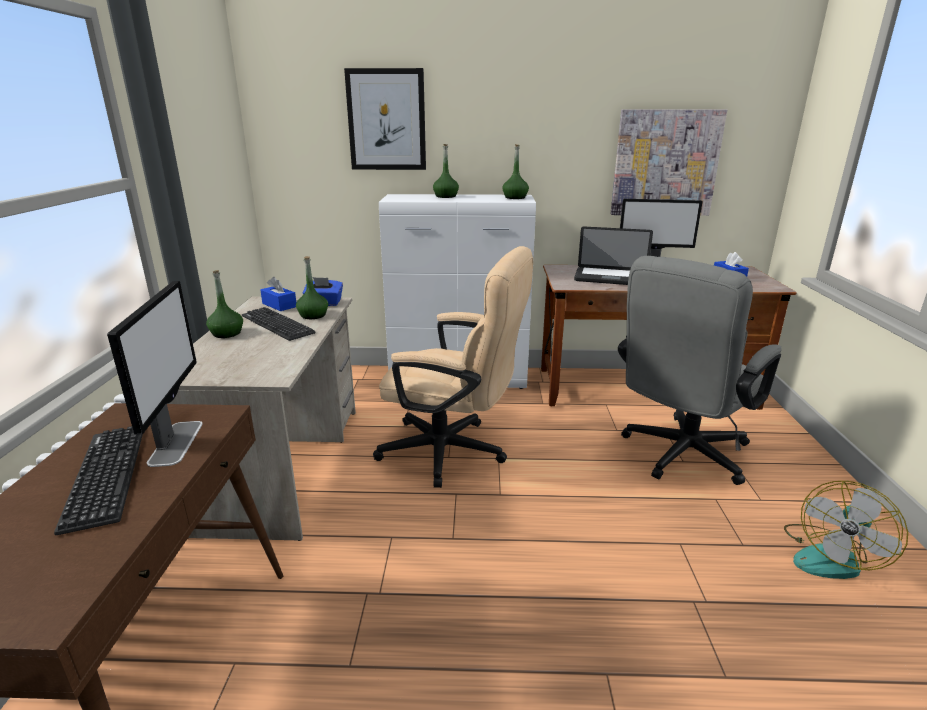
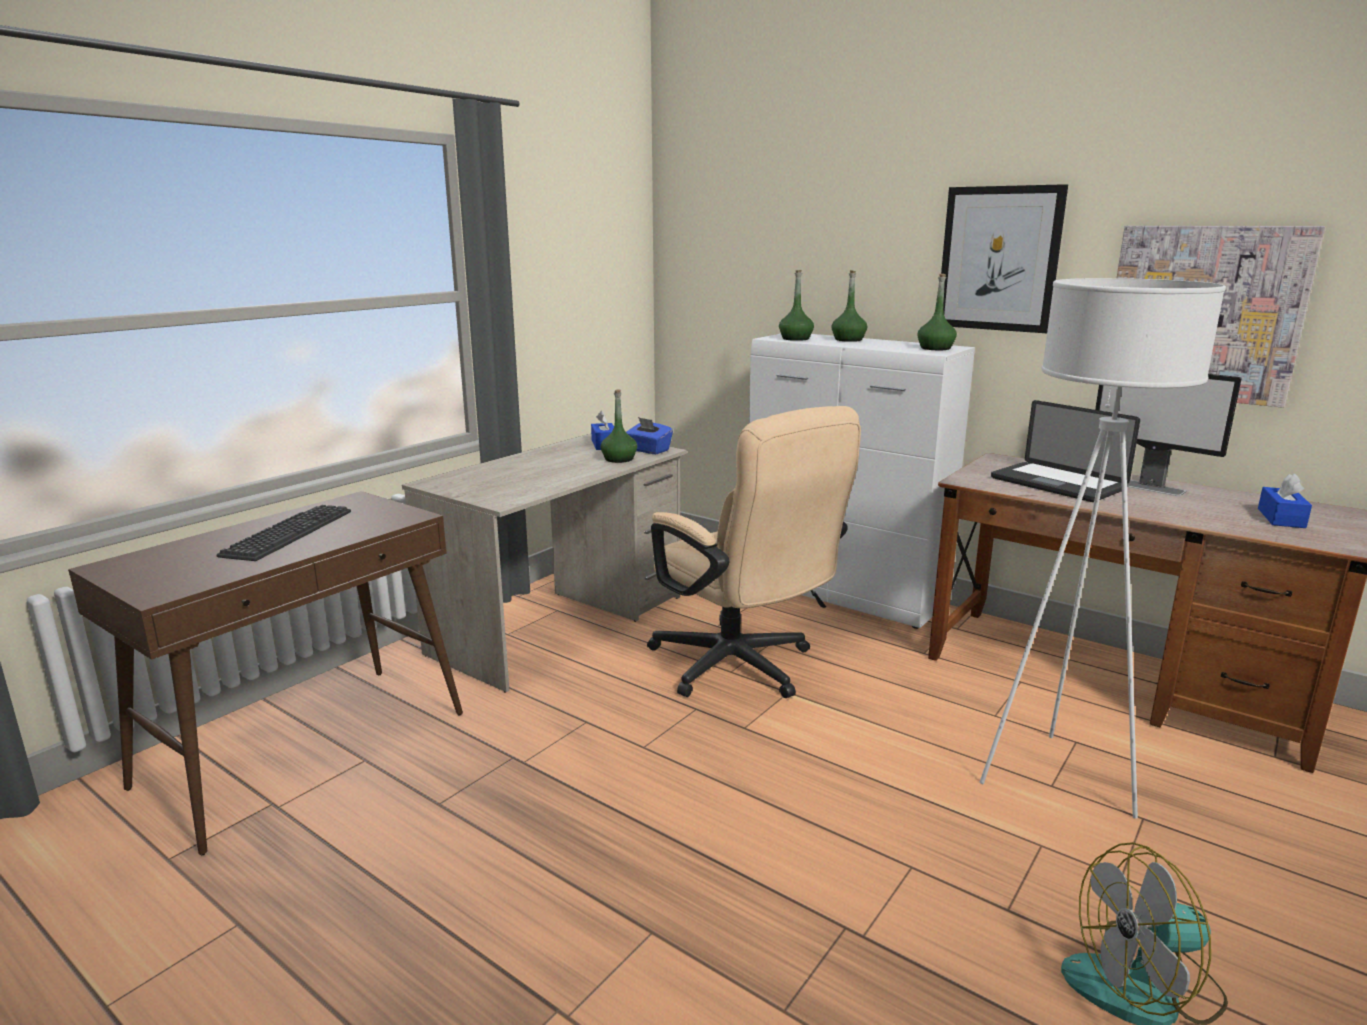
camera: 35 degrees right, 5 degrees down
(176, 442) = (357, 526): monitor -> none
(226, 333) = (520, 460): green bottle -> green bottle (795, 339)
(277, 324) = (574, 461): keyboard -> none
(386, 120) = (798, 239): picture -> picture (999, 259)
(679, 456) = (1054, 778): grey office chair -> white floor lamp

